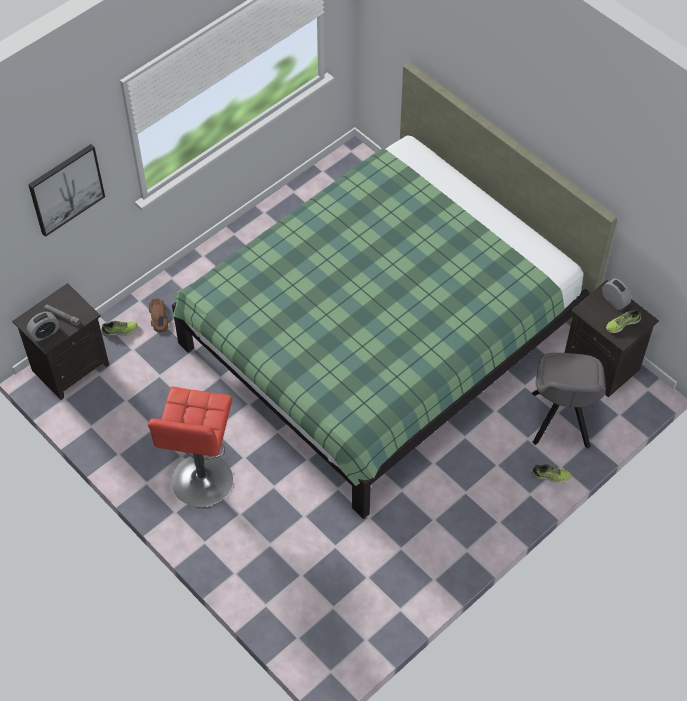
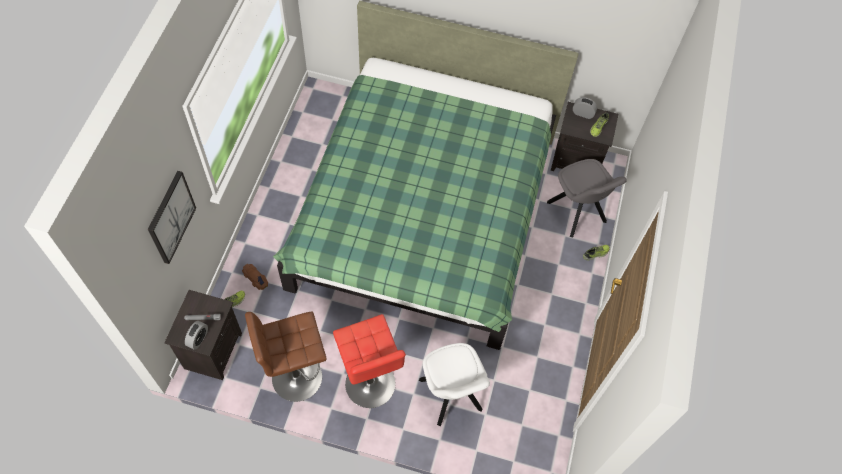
camera: 35 degrees left, 5 degrees up
(133, 434) = (296, 377): none -> brown stool
(278, 536) = (451, 395): none -> white chair

